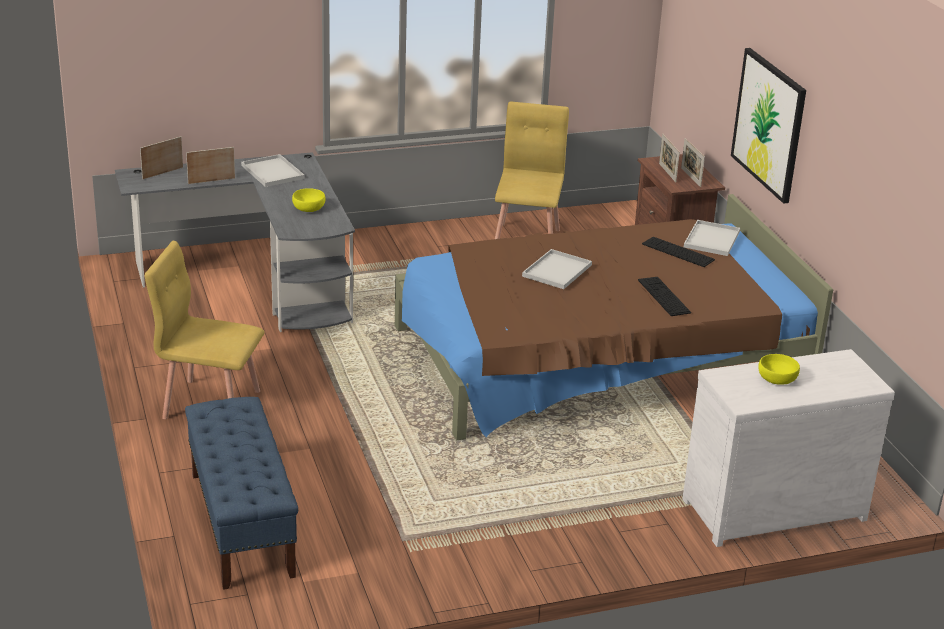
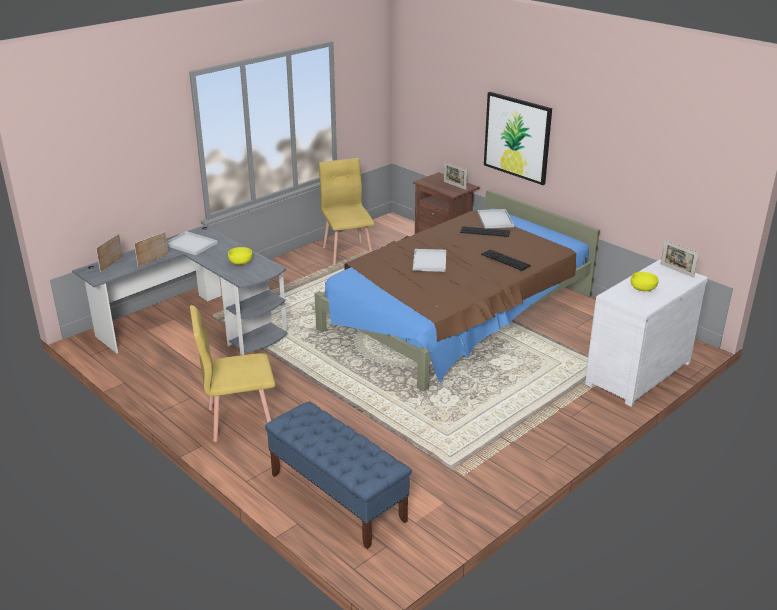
camera: 25 degrees left, 0 degrees up
(667, 173) = (439, 186): picture frame -> picture frame (677, 271)

